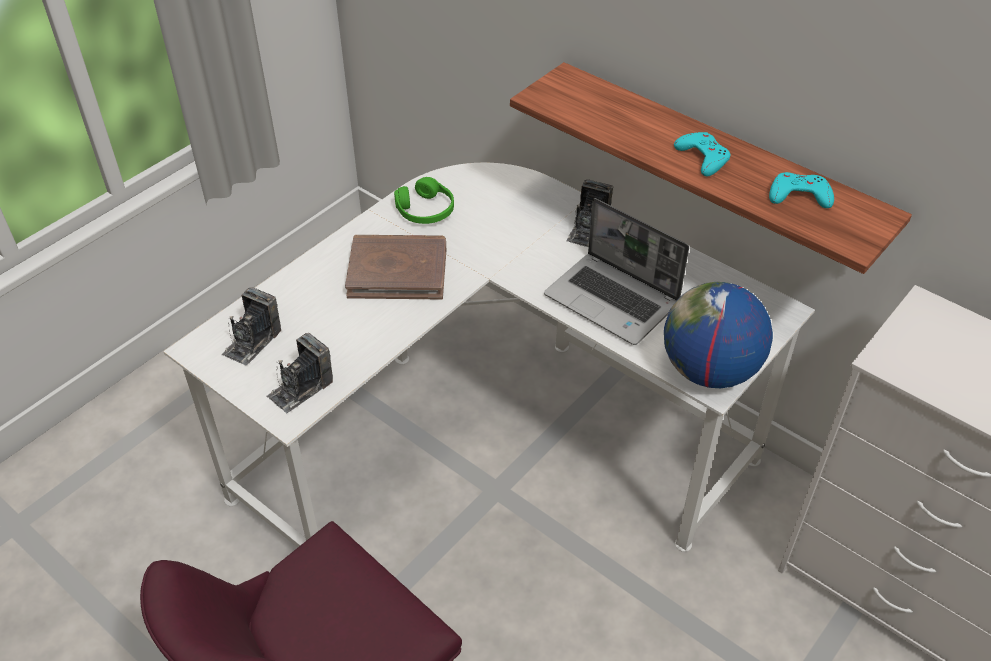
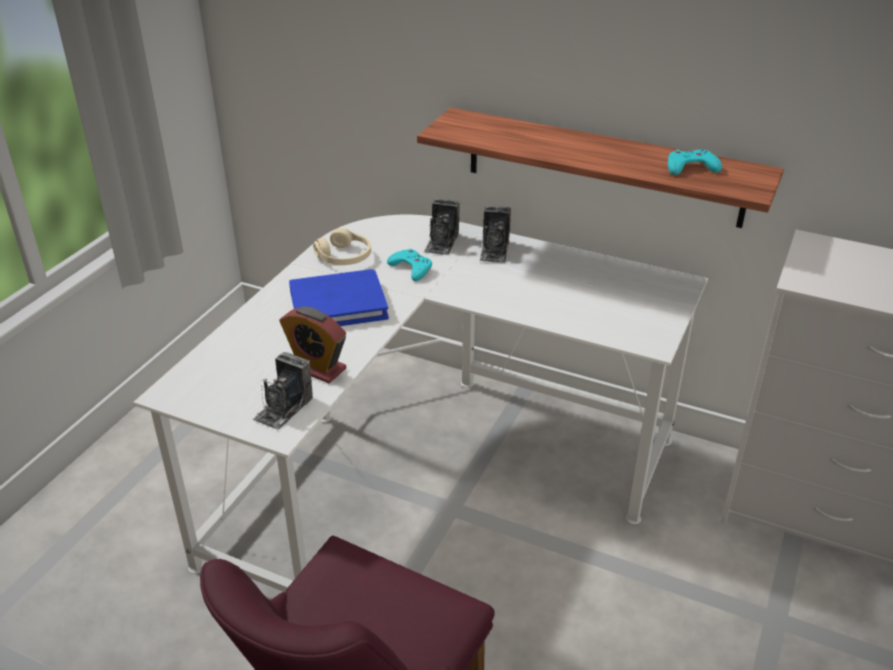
camera: 15 degrees left, 10 degrees down
(252, 342) = (221, 379): camera -> camera (441, 242)
(349, 346) = (316, 367): none -> alarm clock
(397, 271) = (338, 304): brown book -> blue book
(425, 210) = (344, 257): green headphones -> beige headphones
(613, 300) = (539, 297): laptop -> none
(703, 157) = (600, 153): turquoise game controller -> turquoise game controller (411, 268)
(709, 370) = (644, 334): globe -> none

